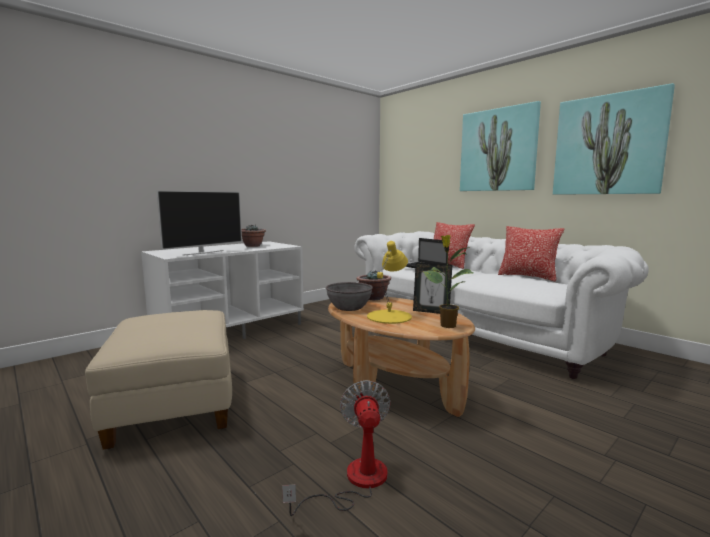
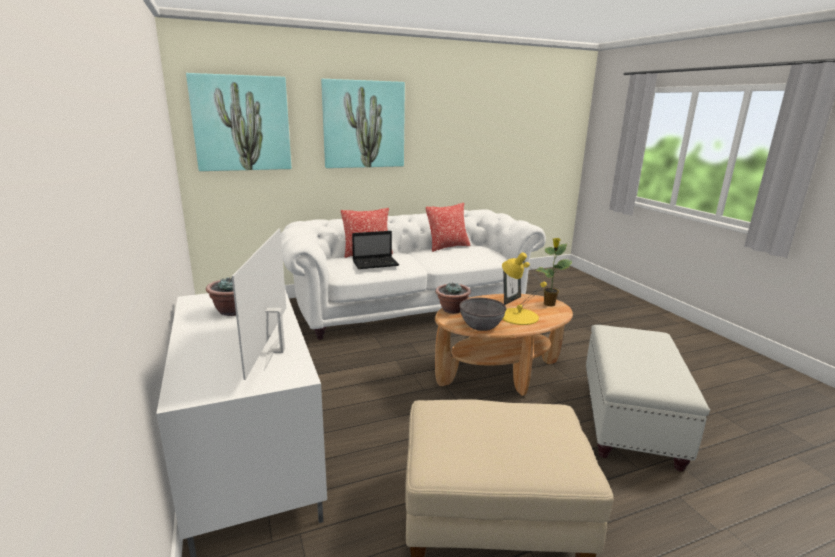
camera: 70 degrees left, 10 degrees up
(203, 253) = (276, 350): television -> television turned 150 degrees counterclockwise
(355, 481) = (629, 420): fan -> white ottoman
(608, 145) = (455, 129): picture -> picture (241, 123)

